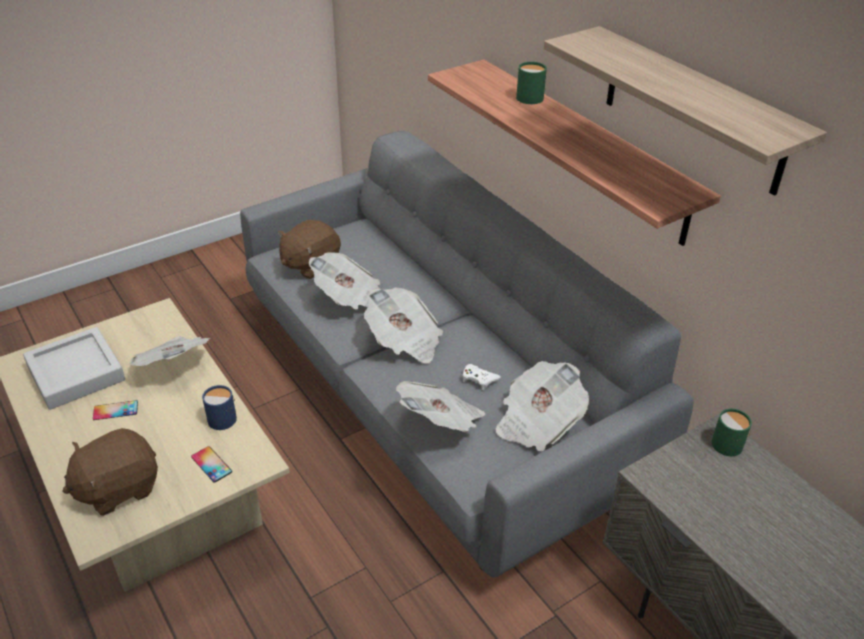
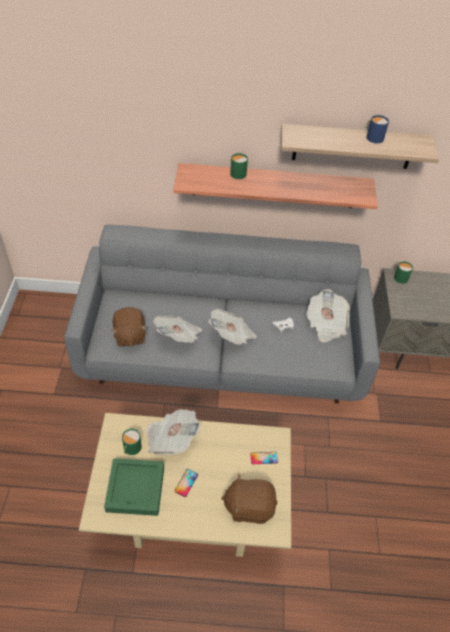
camera: 55 degrees left, 10 degrees up
(76, 373) = (135, 489): grey tray -> green tray
(118, 488) = (249, 506): brown plush toy -> brown plush toy turned 90 degrees clockwise
(133, 341) = (131, 448): none -> green mug
(223, 417) = (233, 436): blue mug -> blue mug (373, 137)
(441, 422) = (300, 356): newspaper -> none

